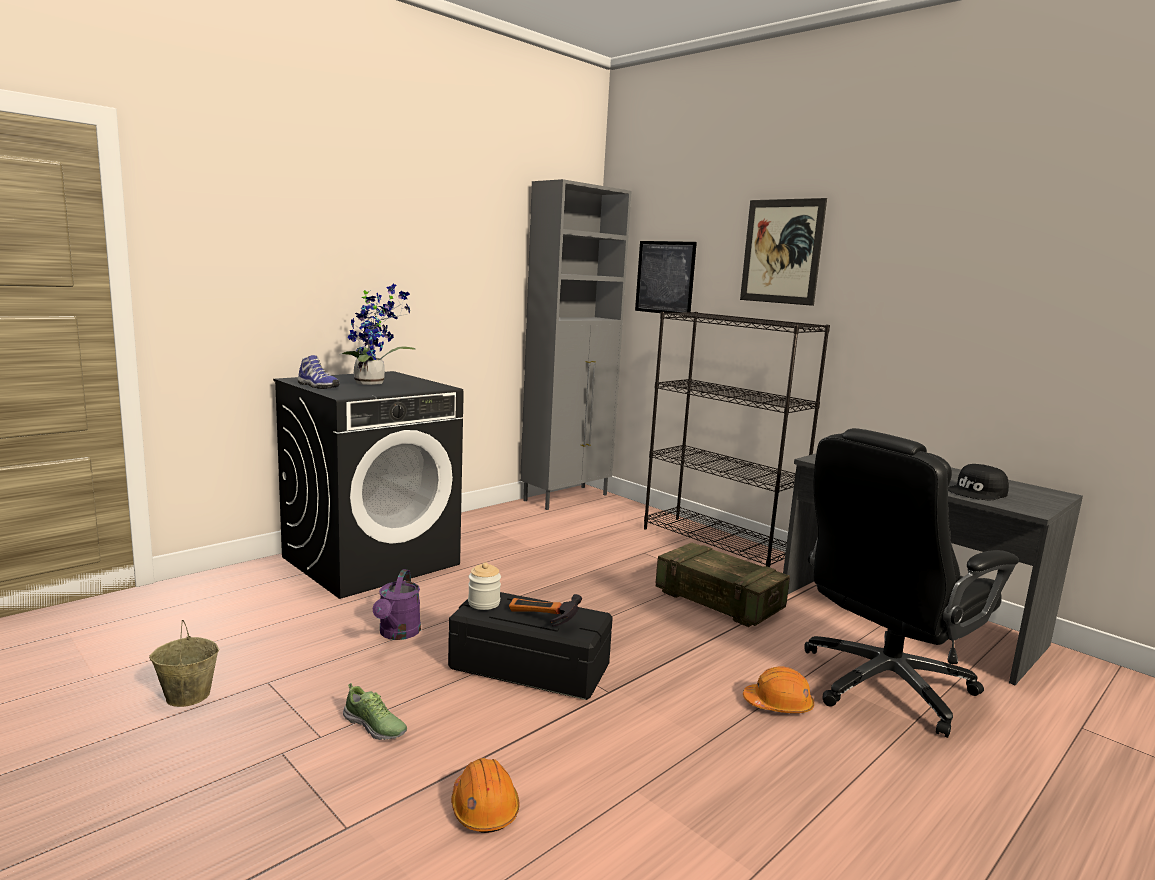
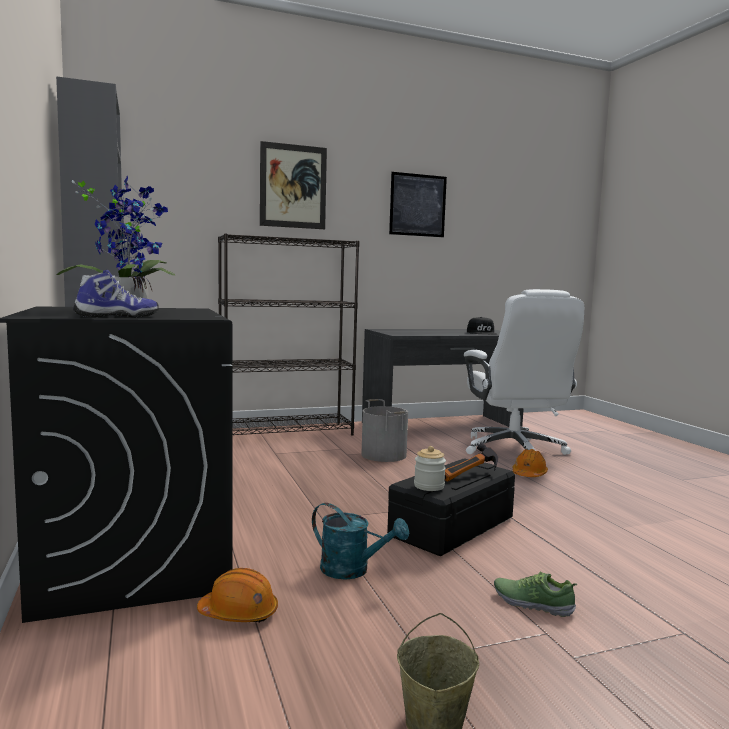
camera: 65 degrees left, 5 degrees down
(375, 726) = (532, 603): shoe -> shoe turned 120 degrees counterclockwise
(397, 634) = (353, 570): purple watering can -> turquoise watering can
(484, 808) = (648, 575): orange hard hat -> orange hard hat (239, 613)
(665, 277) = (171, 204): picture -> picture (417, 205)
(718, 601) = (384, 455): crate -> grey bucket
(883, 685) = (514, 450): black office chair -> white office chair

